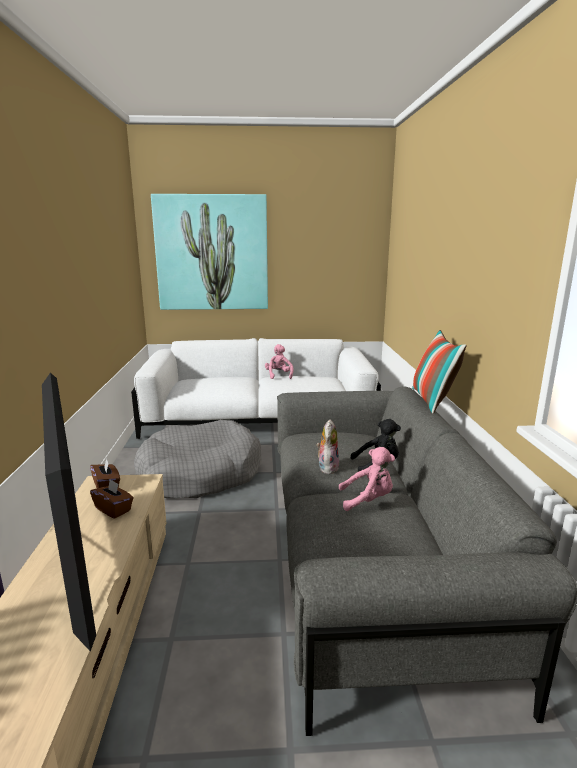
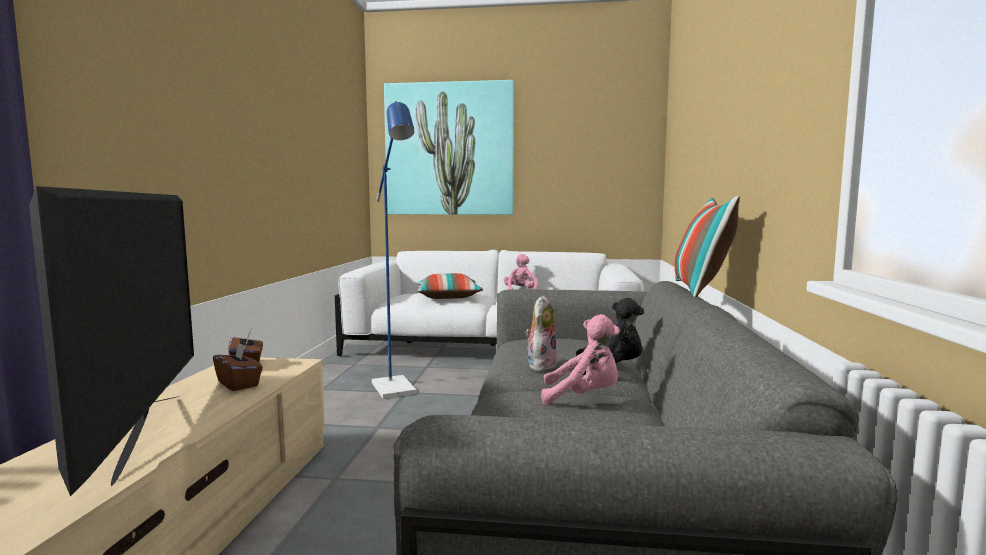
camera: 10 degrees right, 10 degrees down
(200, 473) = (396, 391): grey dog bed -> blue floor lamp
(223, 385) = (448, 297): none -> pillow

